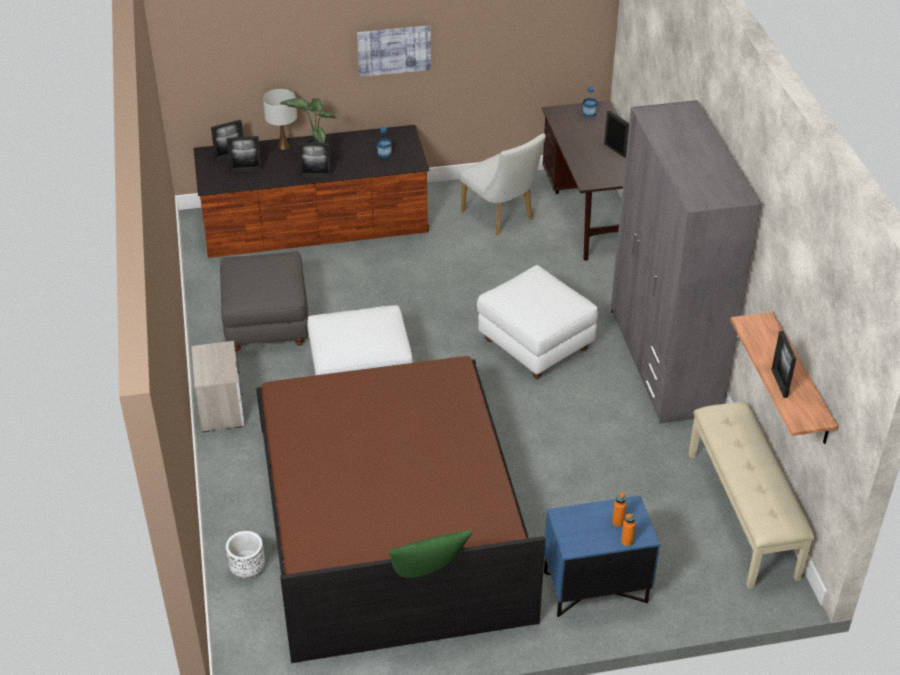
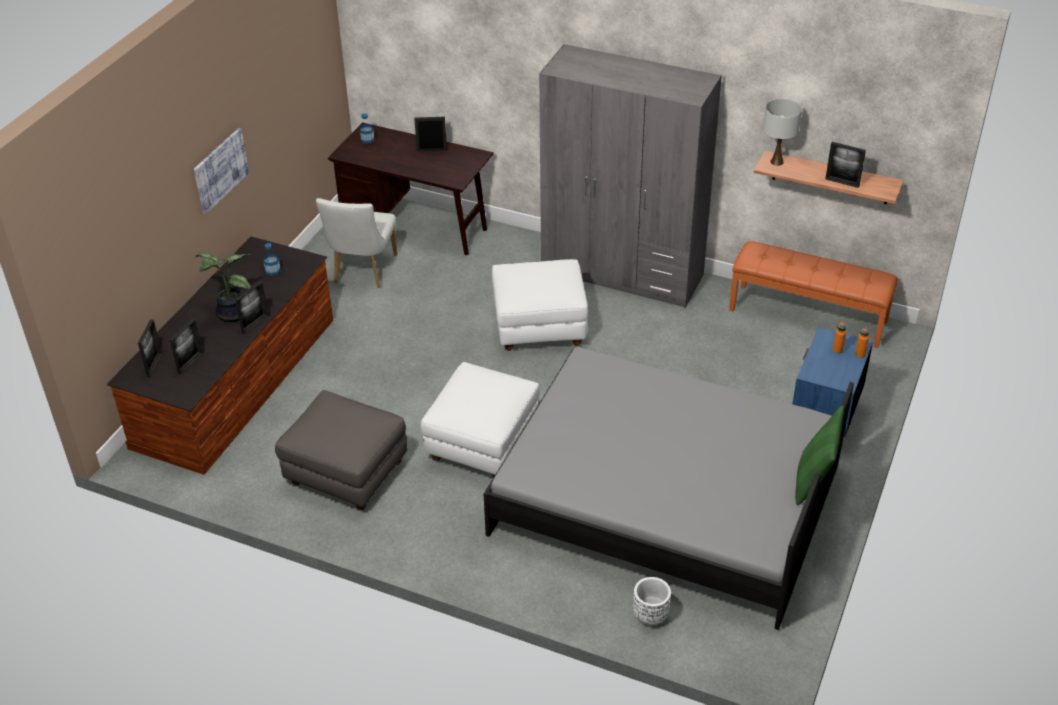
camera: 55 degrees left, 0 degrees up
(221, 408) = (431, 551): nightstand -> none
(283, 146) = (182, 325): white table lamp -> white table lamp (777, 162)
(391, 520) = (666, 500): brown bed -> grey bed
(501, 218) = (363, 272): white chair -> white chair turned 105 degrees clockwise
(743, 515) = (808, 315): beige bench -> orange bench

